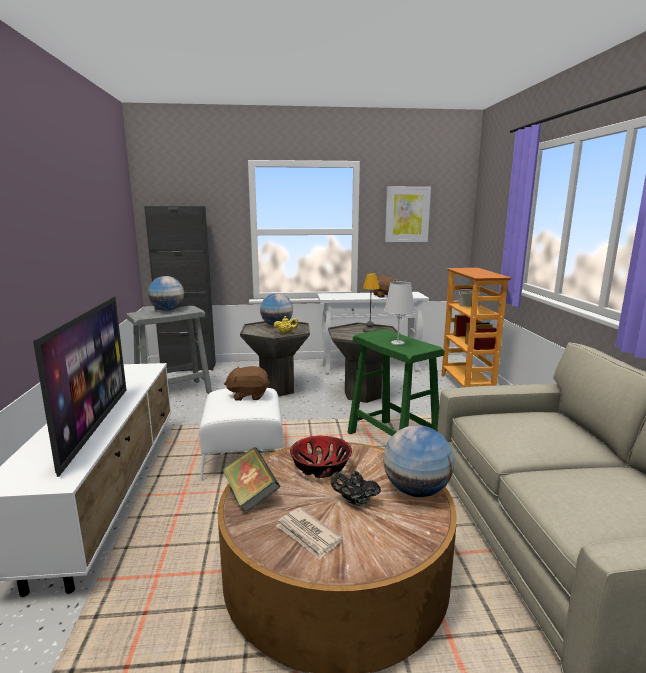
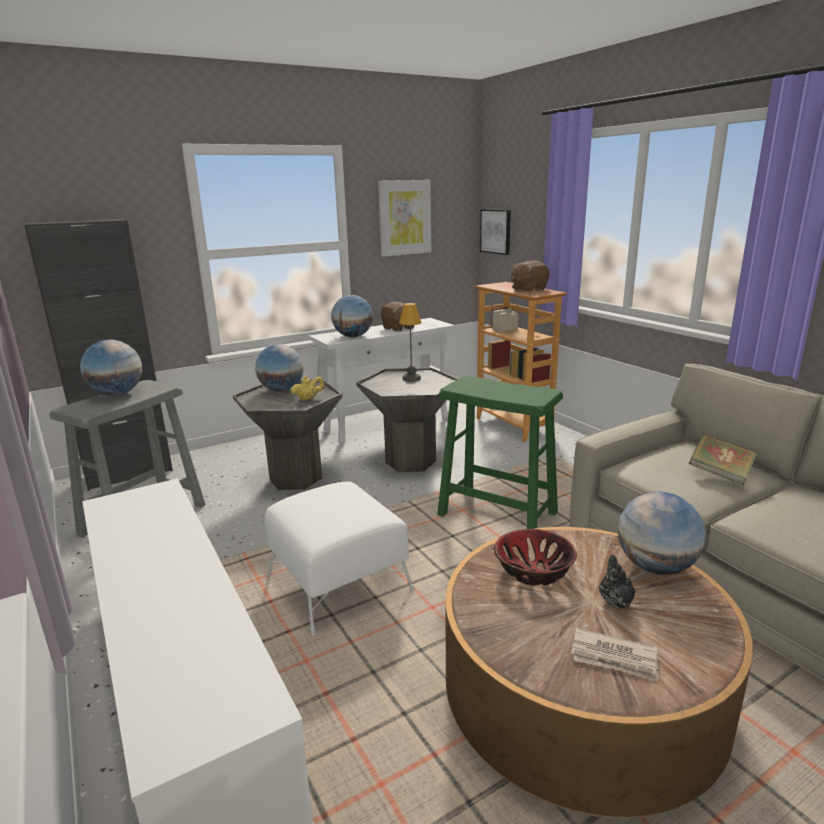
camera: 25 degrees left, 5 degrees up
(95, 425) = (196, 606): television -> none
(248, 395) = (337, 499): brown plush toy -> brown plush toy (528, 289)
(251, 495) = (497, 632): book -> book (720, 474)
(344, 297) = (353, 336): none -> globe
(355, 502) = (614, 600): black teapot -> black teapot turned 105 degrees clockwise
(397, 343) = (506, 392): white table lamp -> none
(482, 228) = (496, 231): none -> picture

